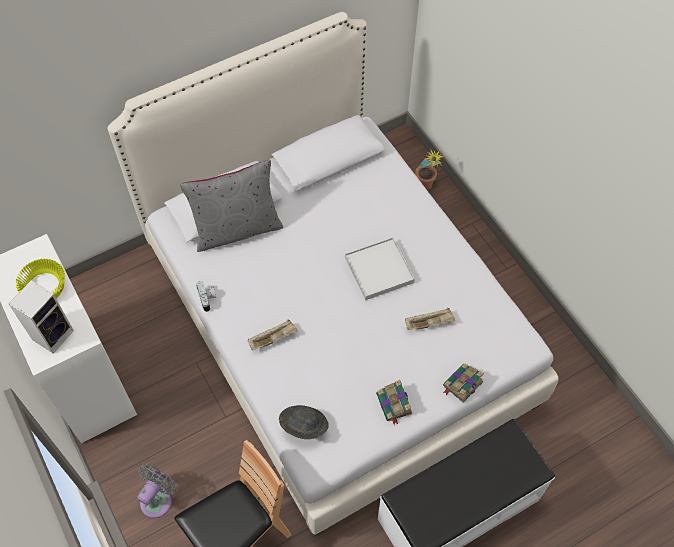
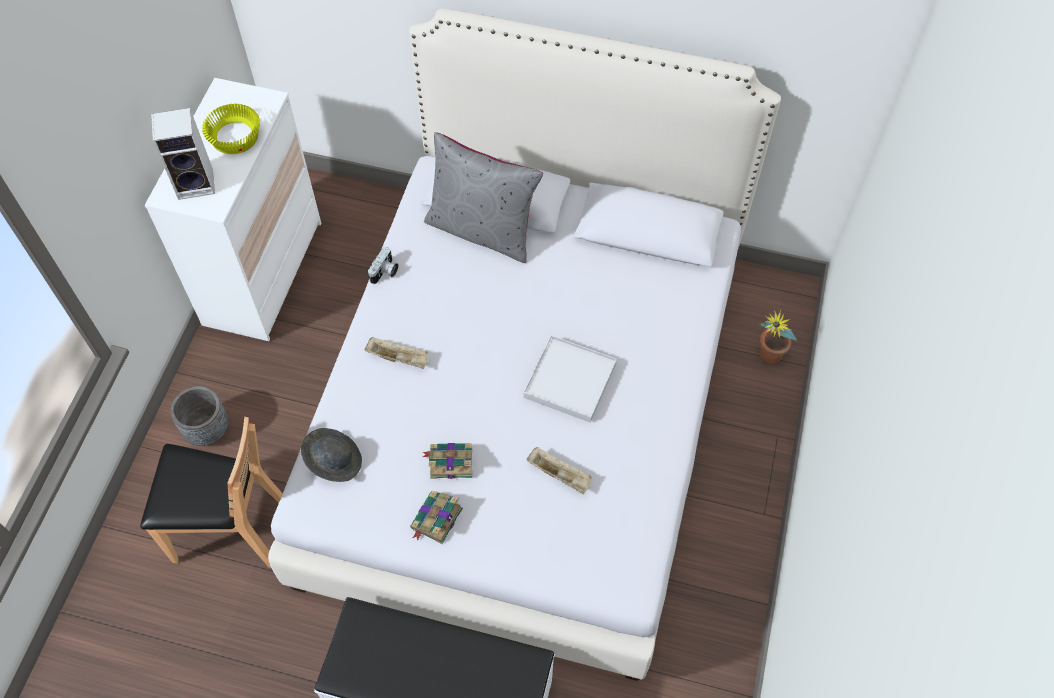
camera: 45 degrees right, 0 degrees up
(158, 499) = (207, 430): grey fan -> grey planter
(462, 384) = (522, 563): book -> book (450, 462)

